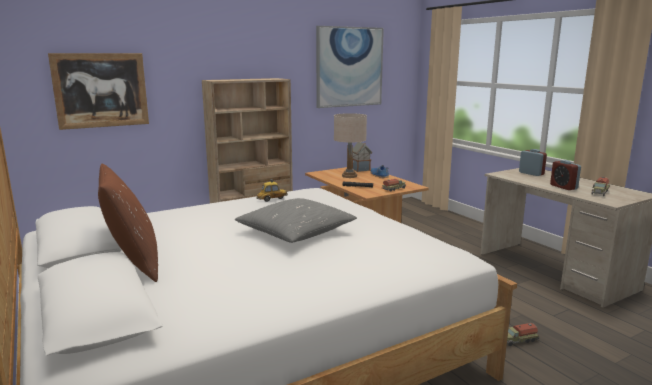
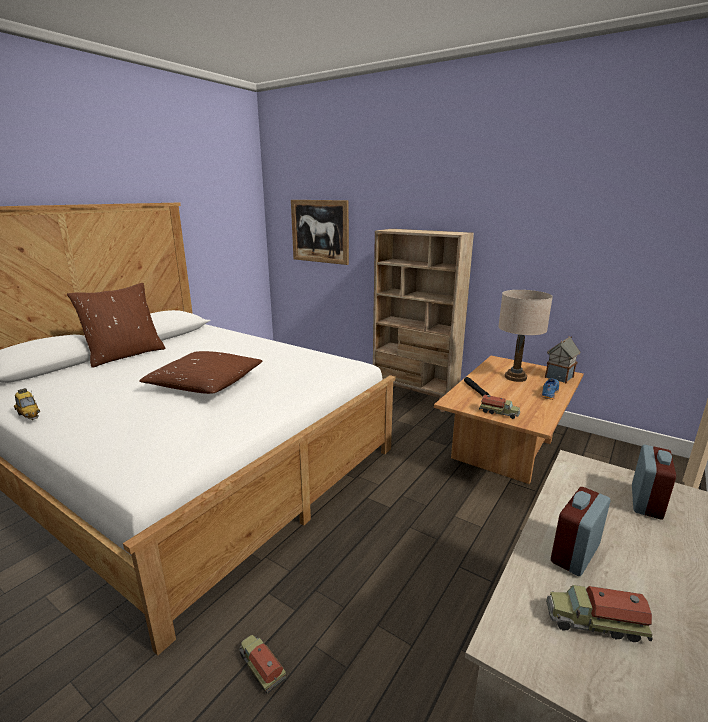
camera: 65 degrees right, 5 degrees up
(272, 199) = (301, 356): toy car -> toy car (29, 415)
(295, 233) = (205, 384): grey pillow -> brown pillow
(349, 67) = (597, 224): picture -> none

